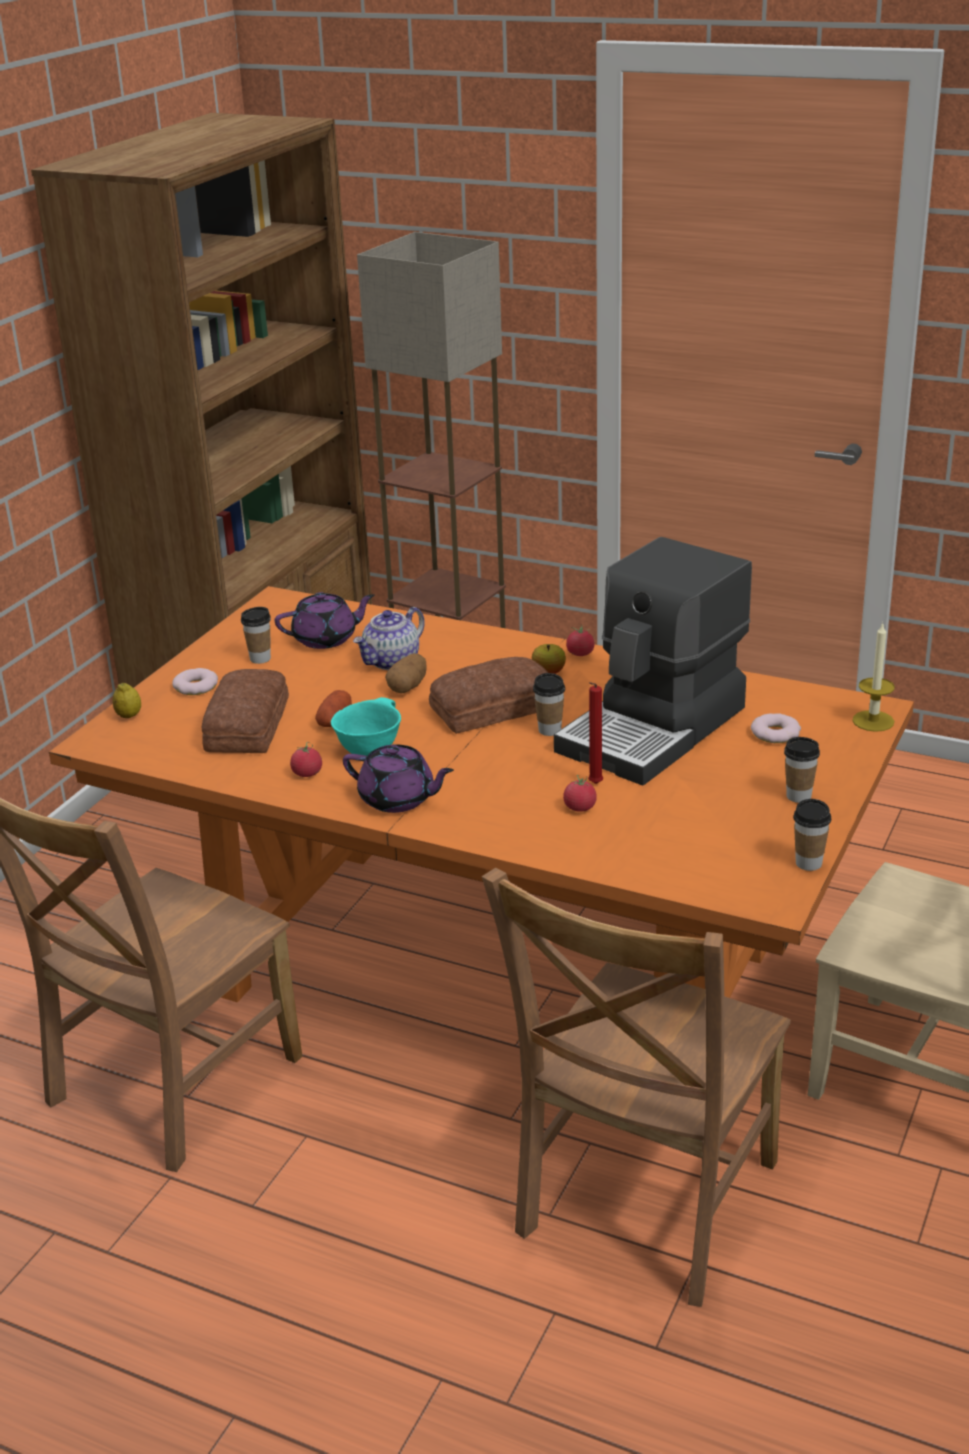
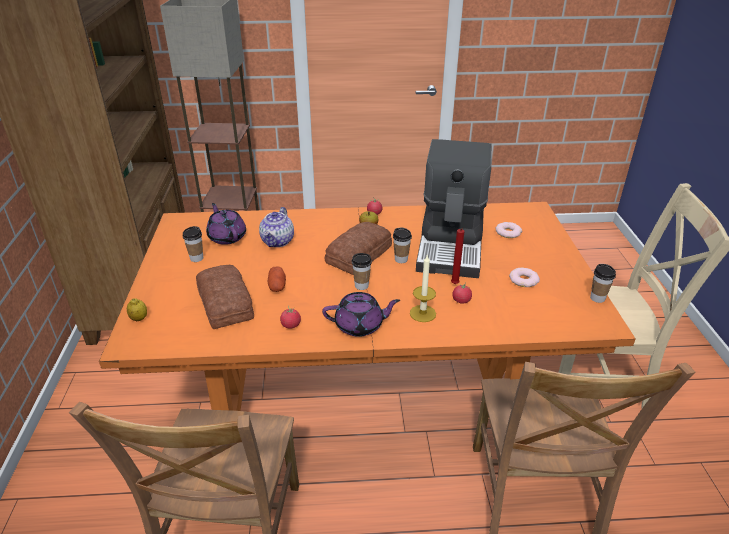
camera: 30 degrees left, 5 degrees up
(196, 687) = (170, 286): donut -> donut (523, 280)
(326, 639) = (227, 237): purple teapot -> purple teapot turned 75 degrees counterclockwise
(369, 750) = (314, 299): turquoise bowl -> none
(408, 687) = (301, 254): potato -> none
(798, 796) = (553, 263): cup -> cup (361, 286)
(873, 721) = (541, 215): candle -> candle (422, 313)

